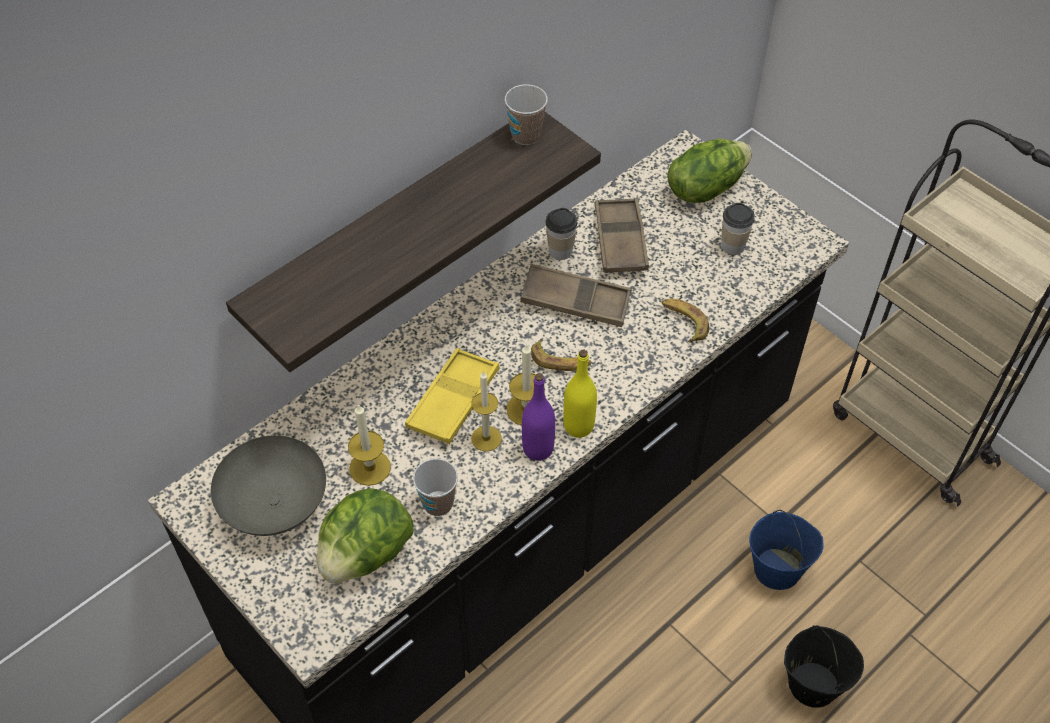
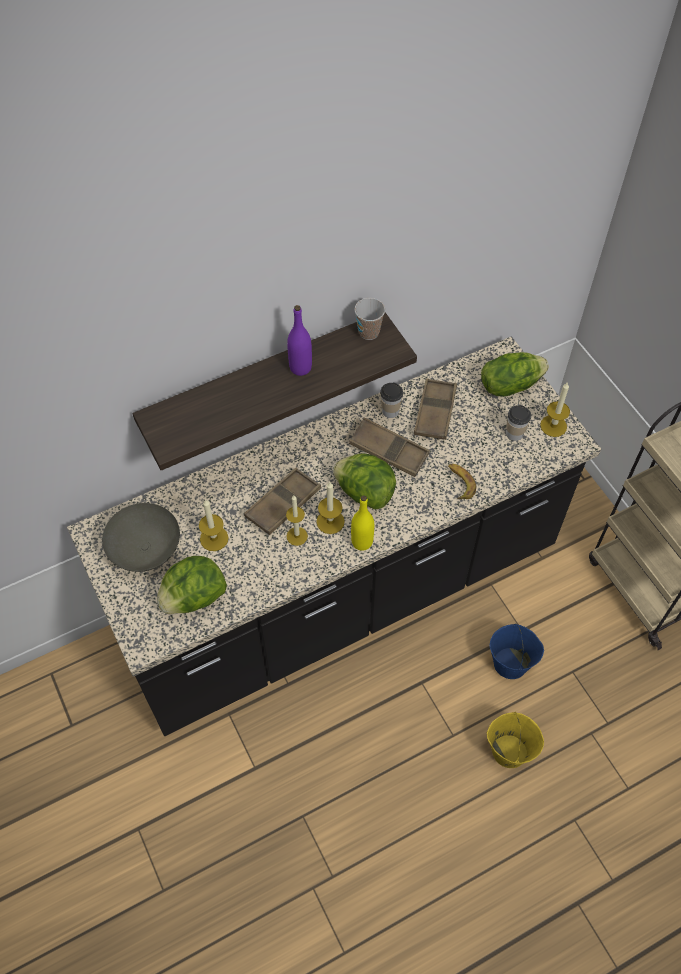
camera: 15 degrees right, 5 degrees up
(438, 503) = (251, 574): cup -> none
(453, 400) = (283, 504): yellow tray -> brown tray
(538, 449) = (329, 551): purple bottle -> purple bottle (300, 367)
(560, 361) = (364, 492): banana -> lettuce
(779, 226) = (553, 426): none -> candle
(812, 684) = (508, 751): black bucket -> yellow bucket

